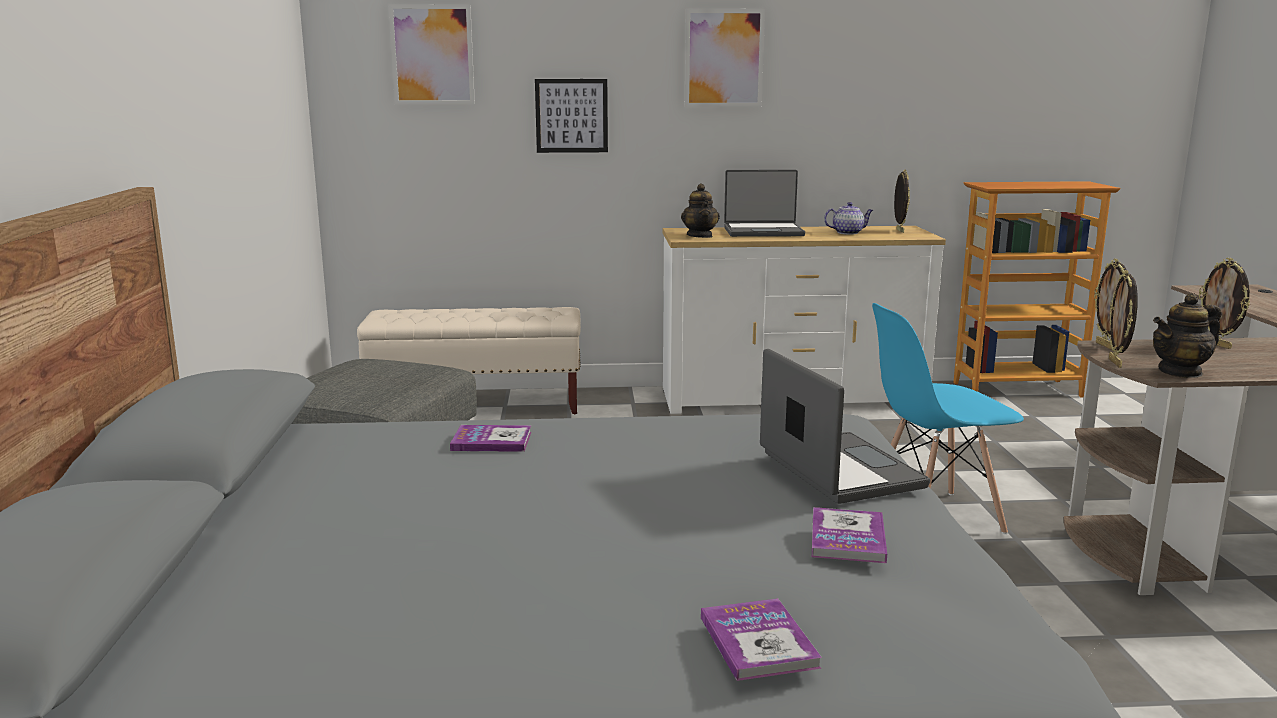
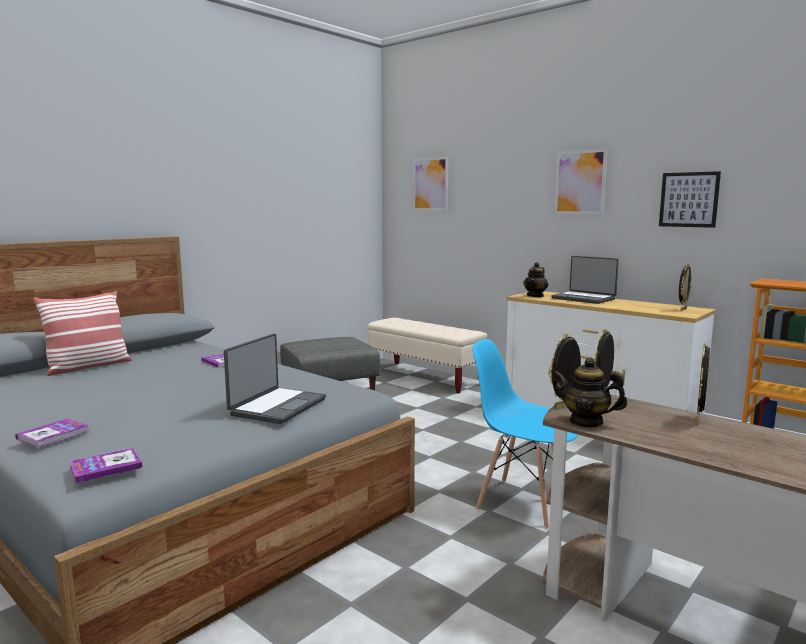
camera: 45 degrees right, 5 degrees down
(255, 536) = (88, 366): none -> pillow
(571, 115) = (493, 218): picture -> picture (689, 199)
(847, 538) = (178, 422): book -> book (106, 467)
(848, 233) = (638, 306): teapot -> none

